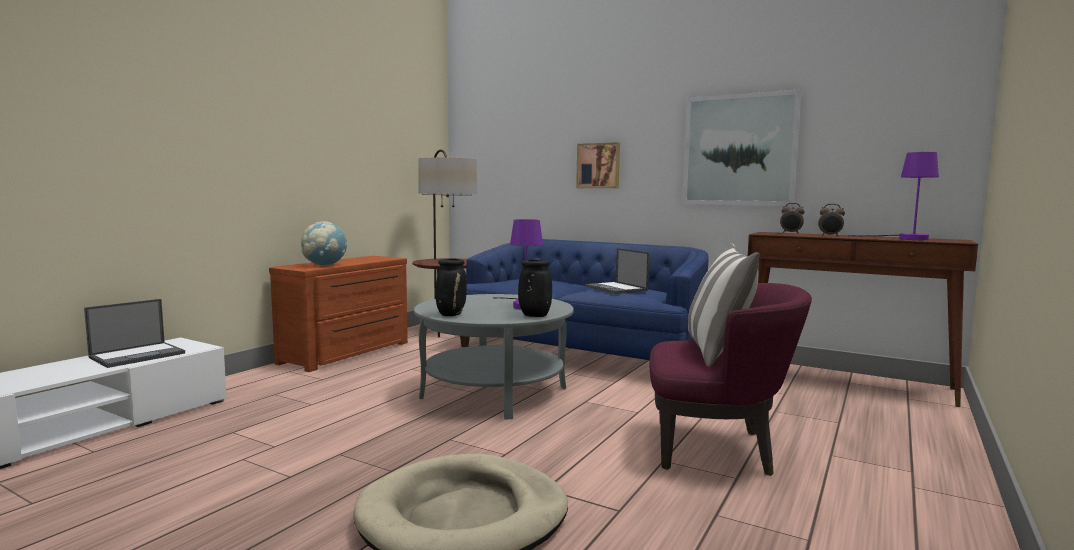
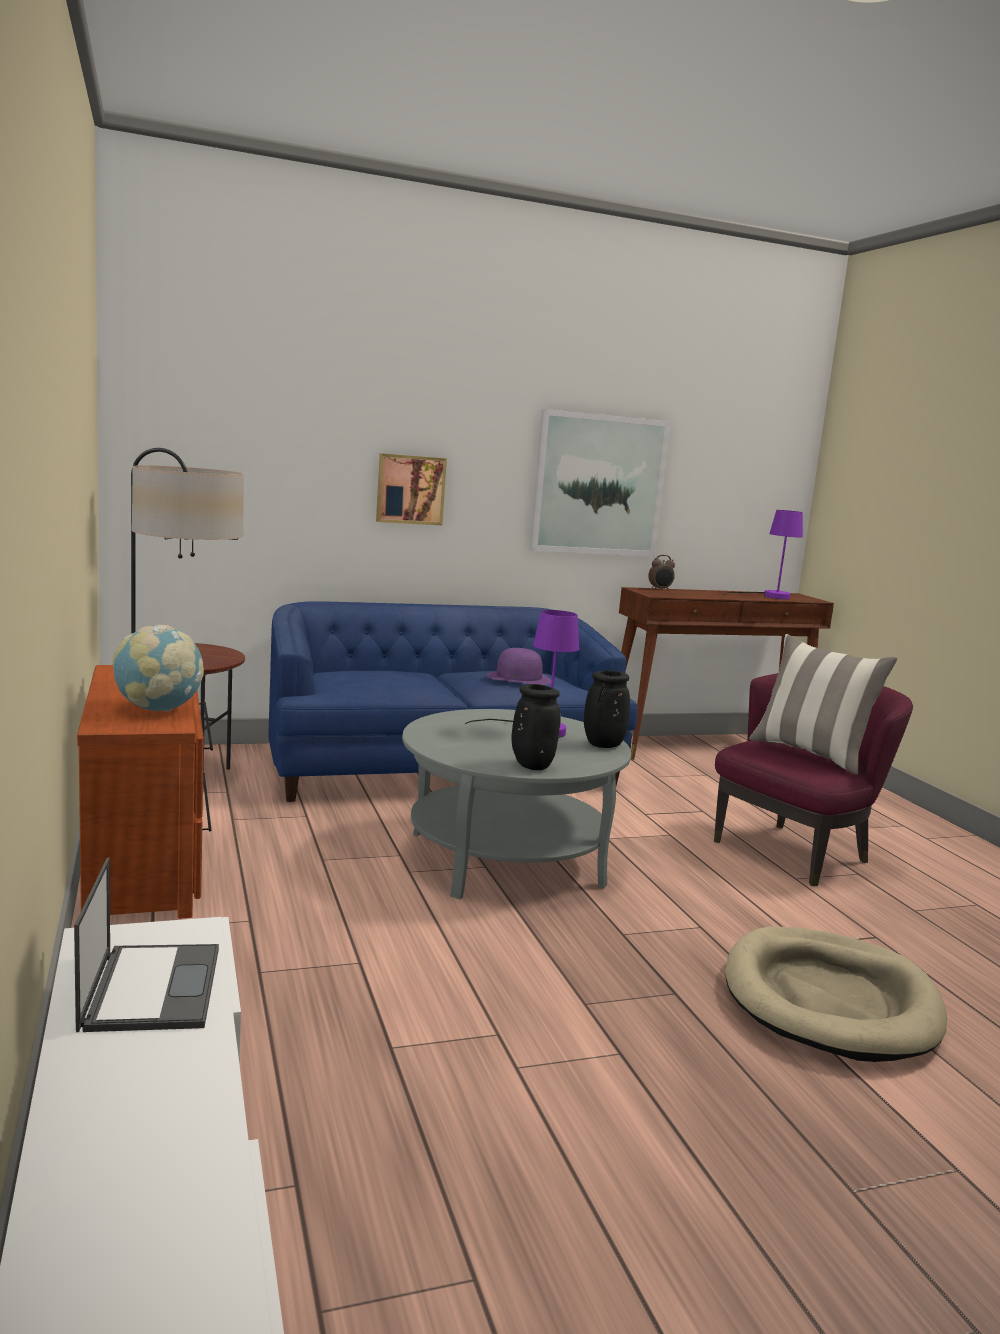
camera: 50 degrees left, 5 degrees up
(616, 288) = (519, 678): laptop -> purple hat
(830, 236) = (709, 594): alarm clock -> none

